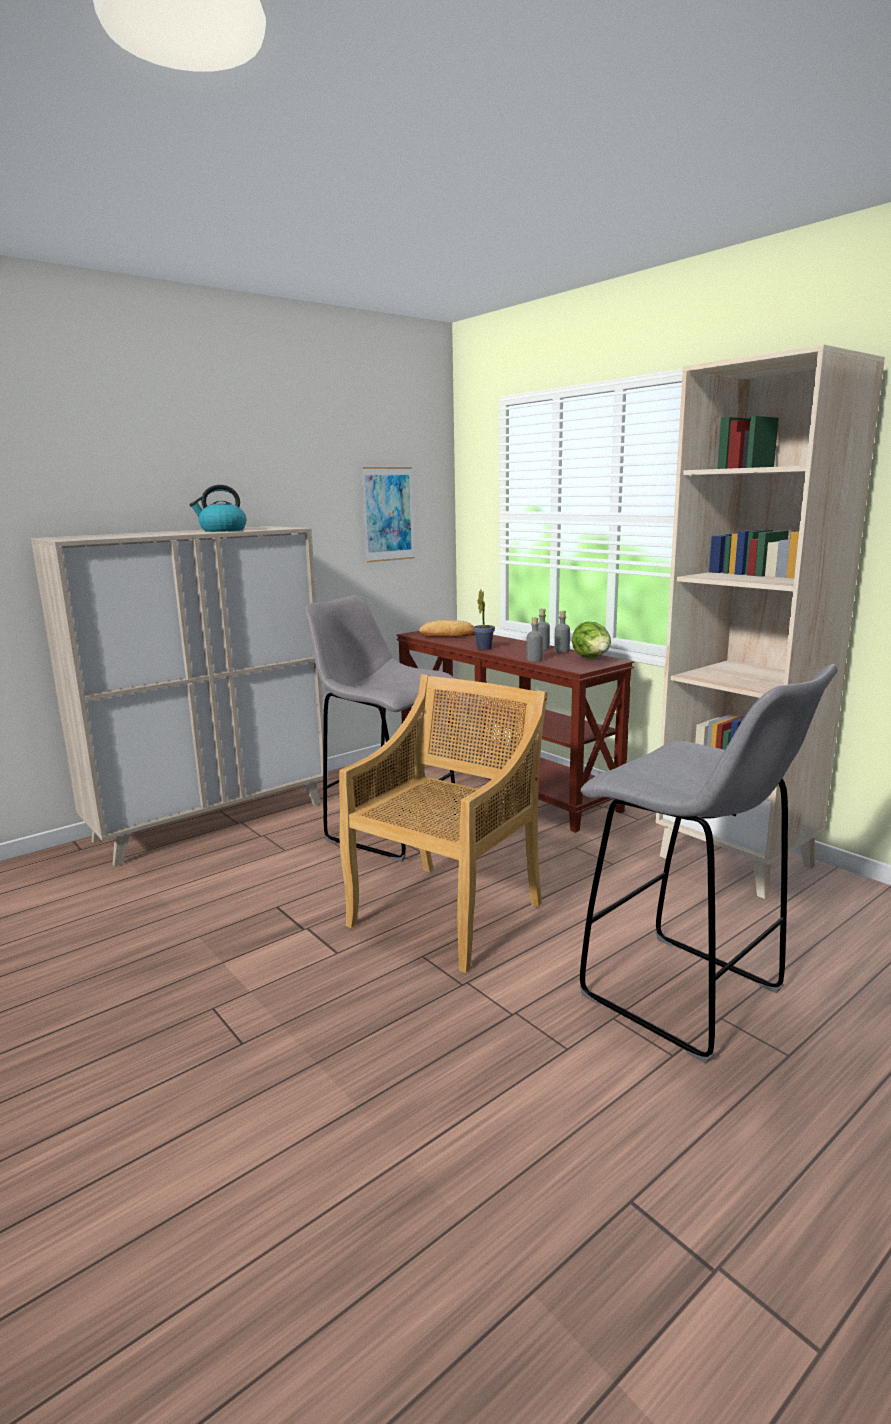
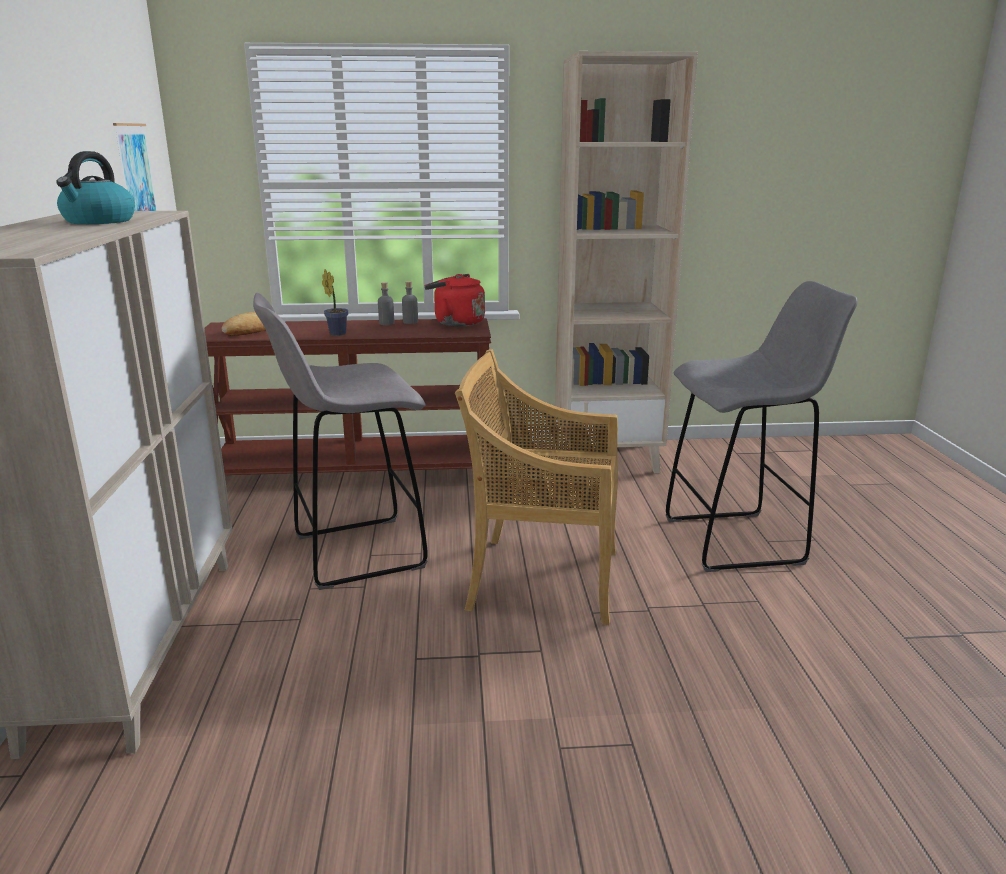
camera: 55 degrees left, 5 degrees up
(447, 913) = (541, 579): beige chair -> beige chair turned 60 degrees counterclockwise
(534, 659) = (418, 333): grey bottle -> none
(592, 659) = (456, 323): lettuce -> red kettle

